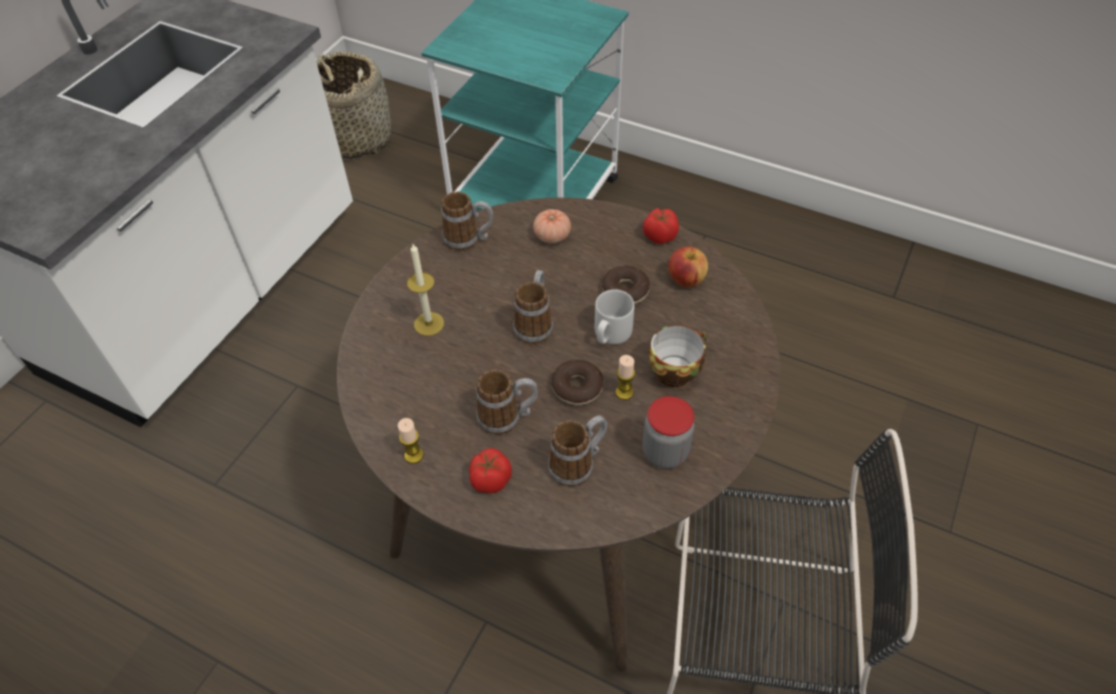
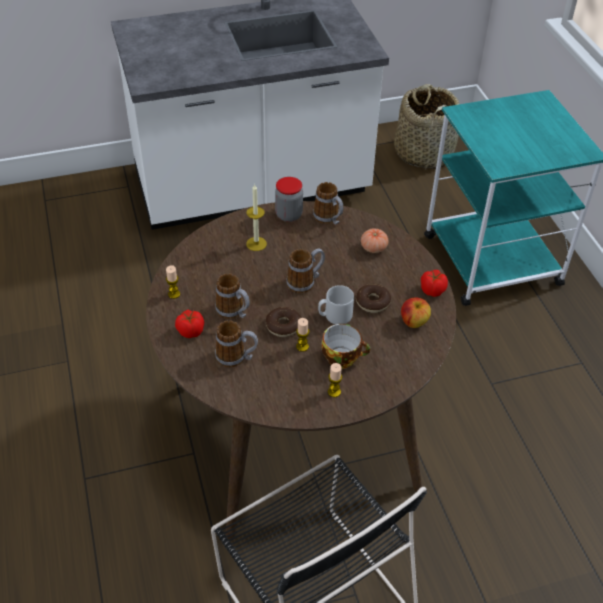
camera: 45 degrees right, 5 degrees down
(665, 452) = (282, 388): jar -> jar (289, 215)
(714, 411) = (334, 392): none -> candle

